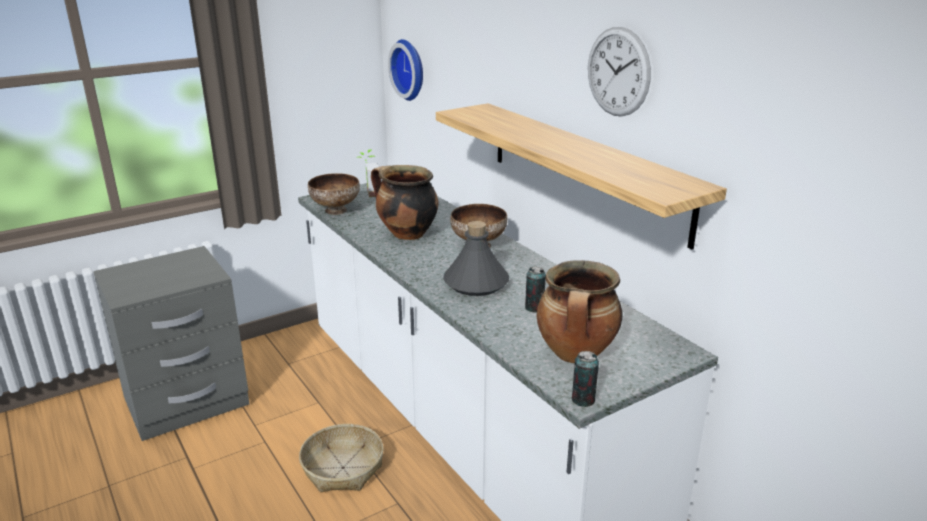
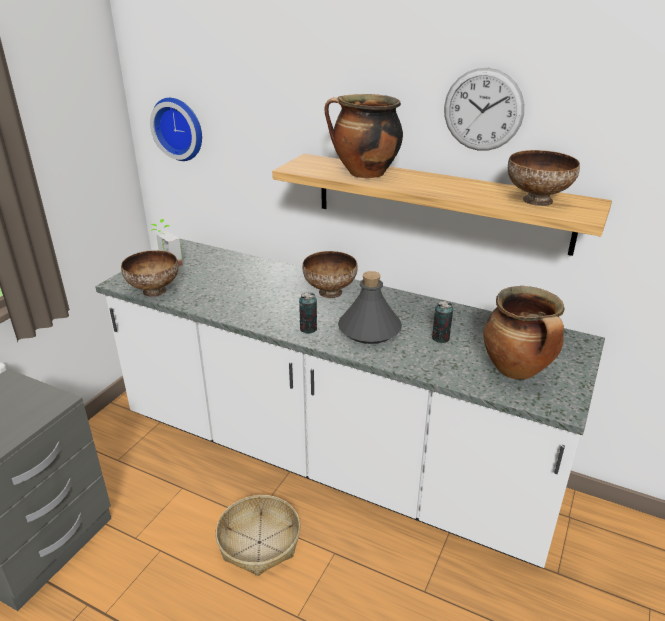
camera: 30 degrees left, 5 degrees up
(406, 234) = (252, 298): cooking pot -> cooking pot (364, 174)
(583, 400) = (567, 409): can -> can (308, 329)
(638, 173) = (536, 200): none -> bowl

